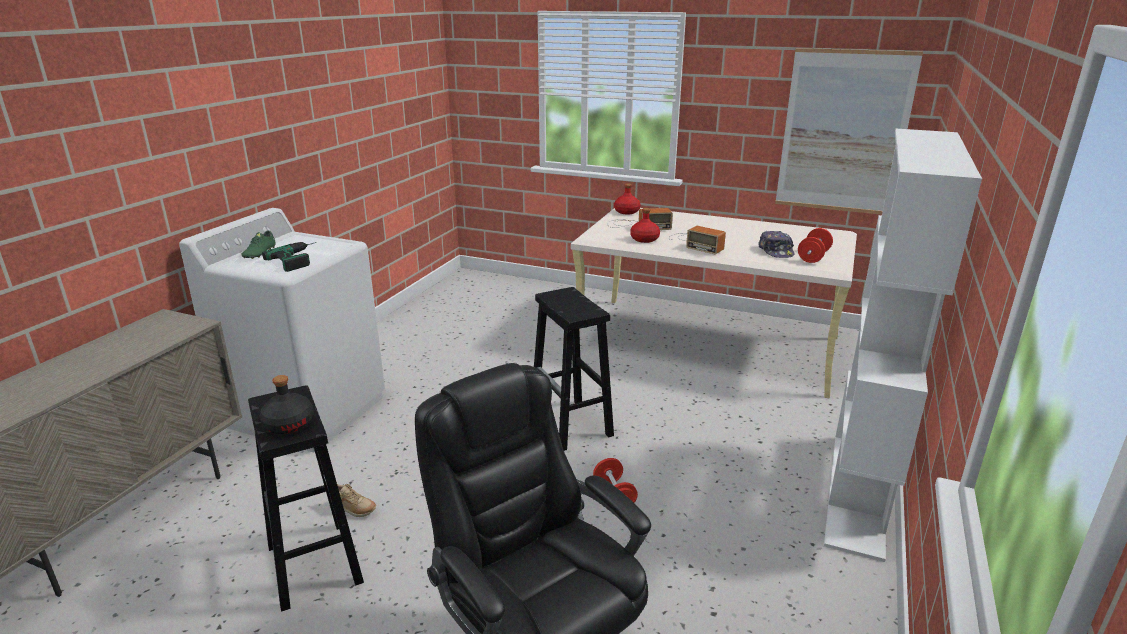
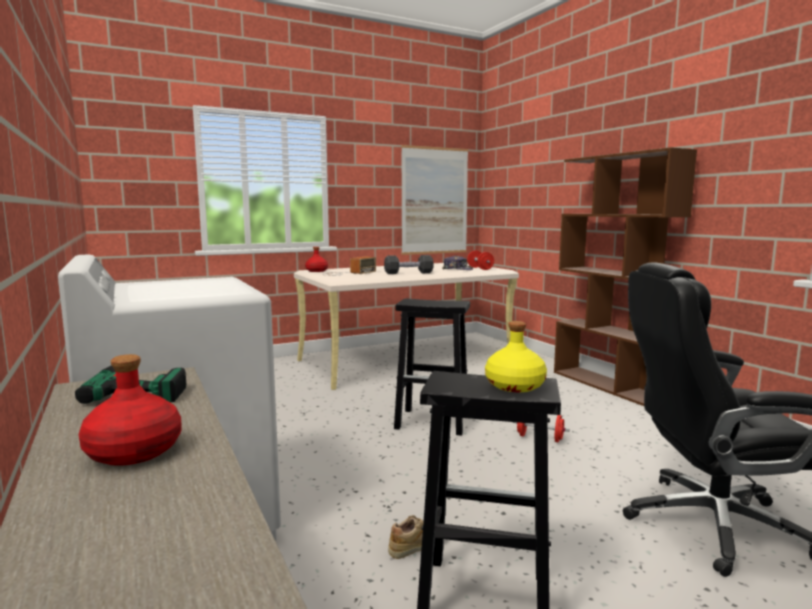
camera: 50 degrees left, 15 degrees down
(259, 253) = (148, 292): green shoe -> none
(288, 424) = (514, 385): black bottle -> yellow bottle
(300, 258) = (218, 287): power drill -> power drill (142, 387)
(644, 239) = (375, 276): red bottle -> red bottle (133, 451)
(695, 243) = (408, 273): radio -> black dumbbell
(858, 493) = (610, 386): white bookcase -> brown bookcase

